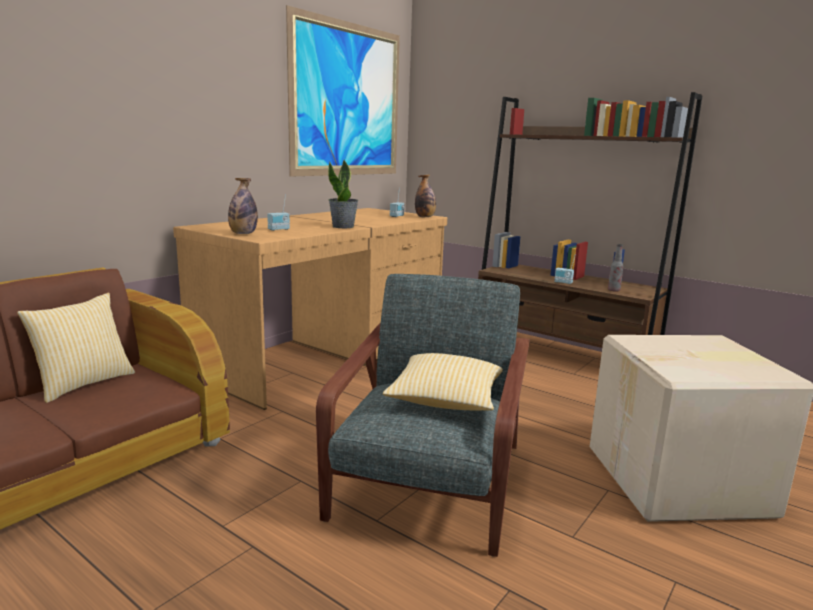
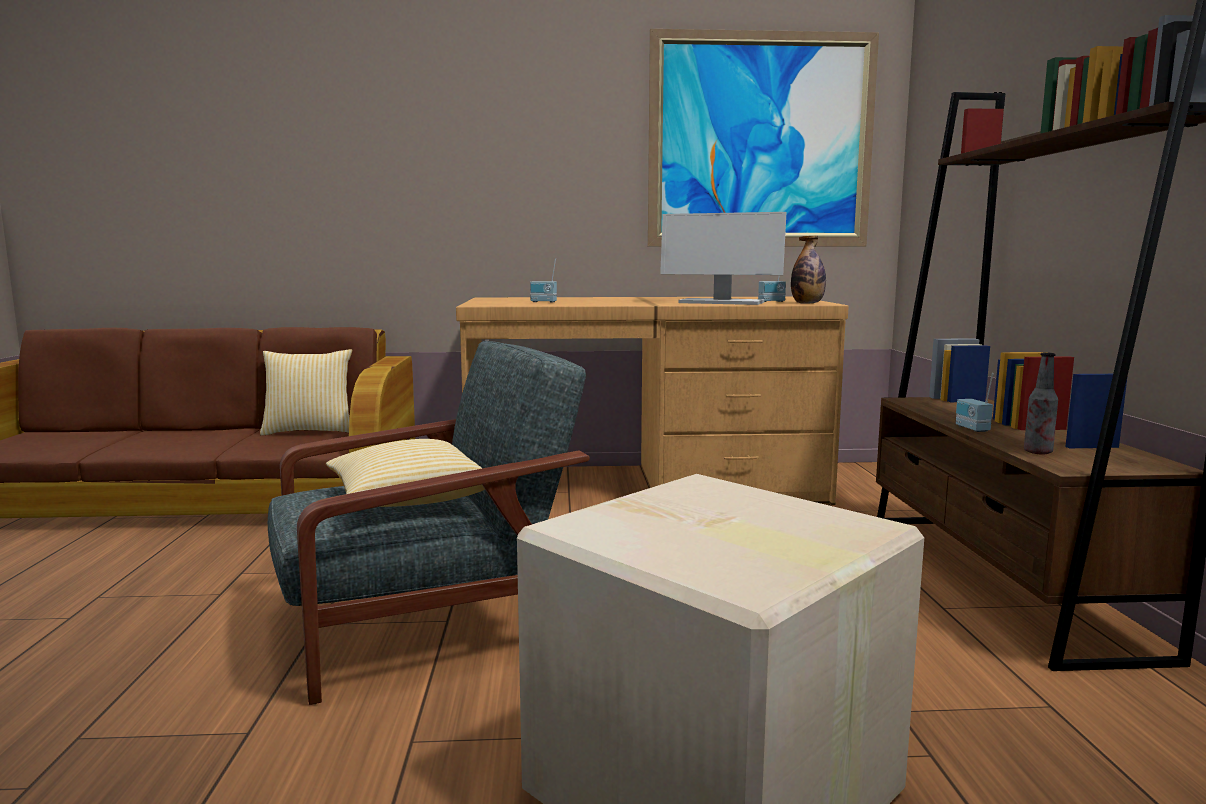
camera: 50 degrees right, 5 degrees down
(243, 234) = (489, 302): bottle -> none
(343, 227) = (626, 303): potted plant -> none
(382, 220) = (720, 302): none -> monitor

